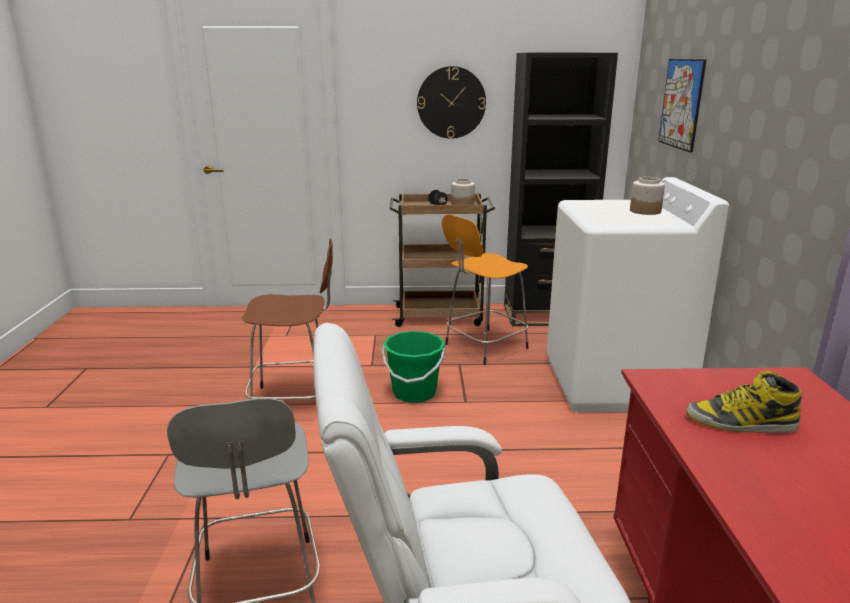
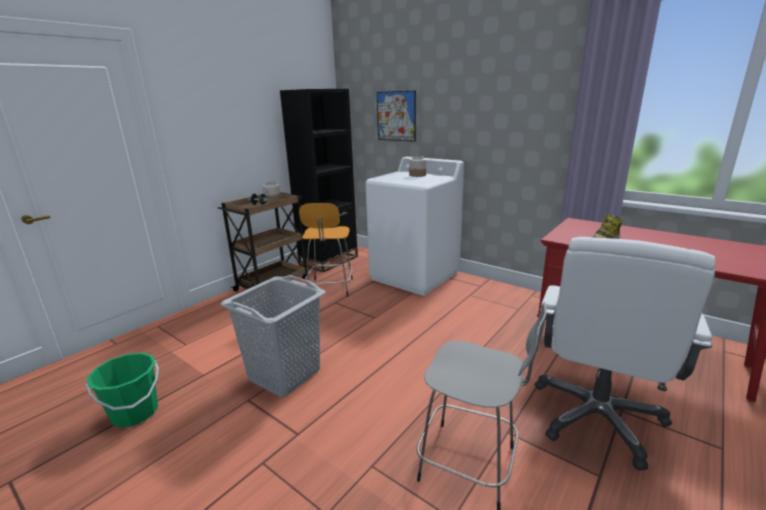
camera: 50 degrees left, 0 degrees up
(295, 403) = (285, 374): brown stool -> grey laundry basket
(414, 393) = (342, 328): green bucket -> green bucket (135, 413)
(451, 102) = (242, 128): wall clock -> none

